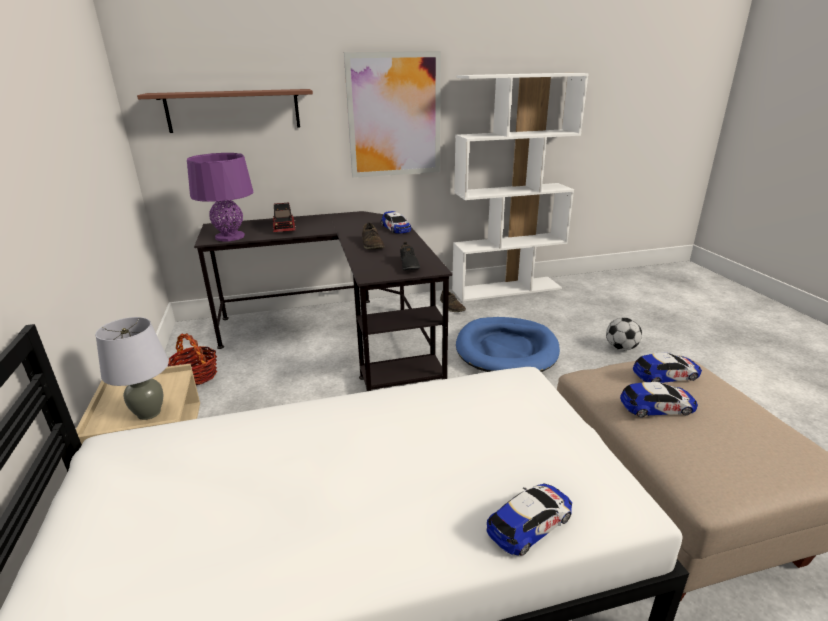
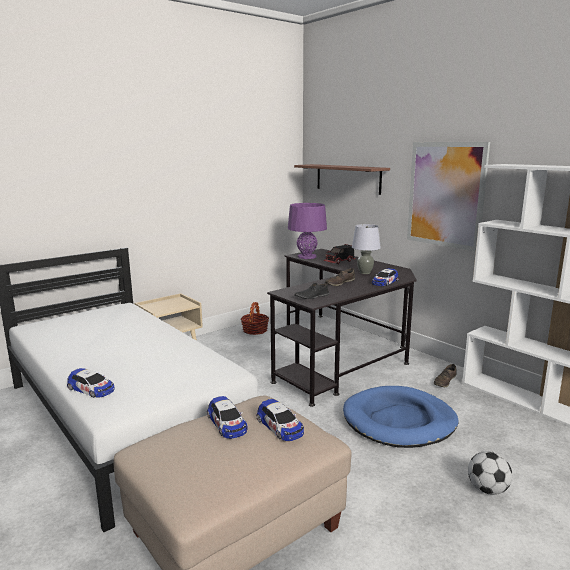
camera: 65 degrees right, 10 degrees down
(149, 413) = (160, 309): grey table lamp -> grey table lamp (365, 273)

